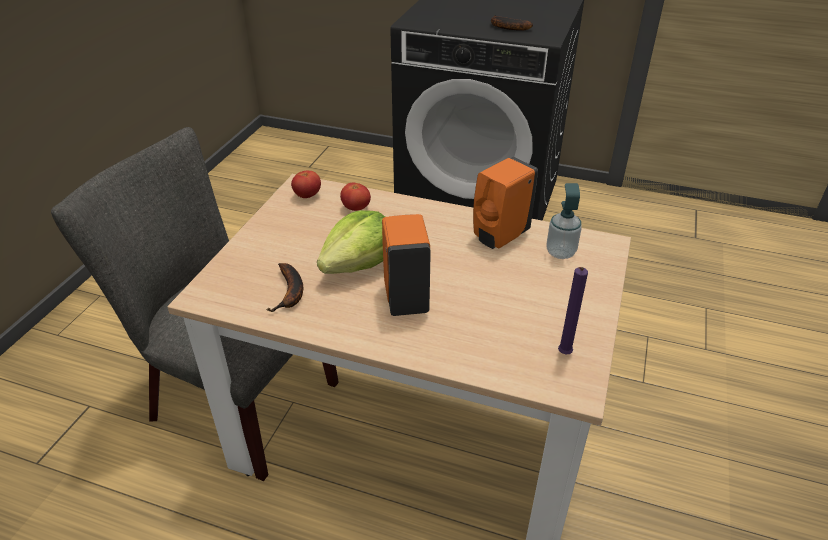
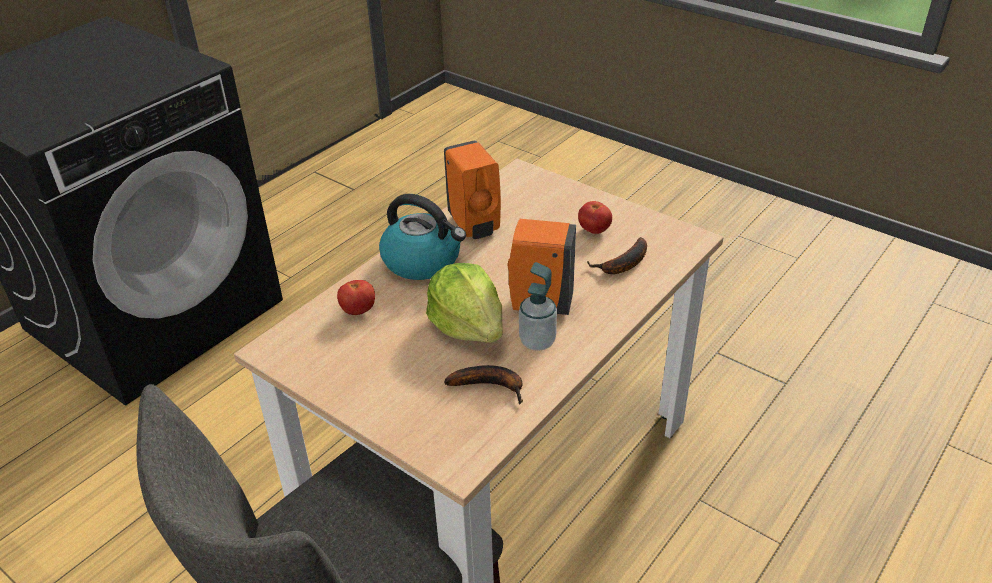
camera: 70 degrees left, 0 degrees up
(307, 195) = (300, 346): tomato -> tomato (594, 230)
(432, 222) = (423, 261): none -> kettle
(506, 27) = (140, 81): banana -> banana (623, 264)
(560, 252) = (519, 199): soap dispenser -> soap dispenser (537, 341)
(563, 355) = (651, 234): purple candle -> none

